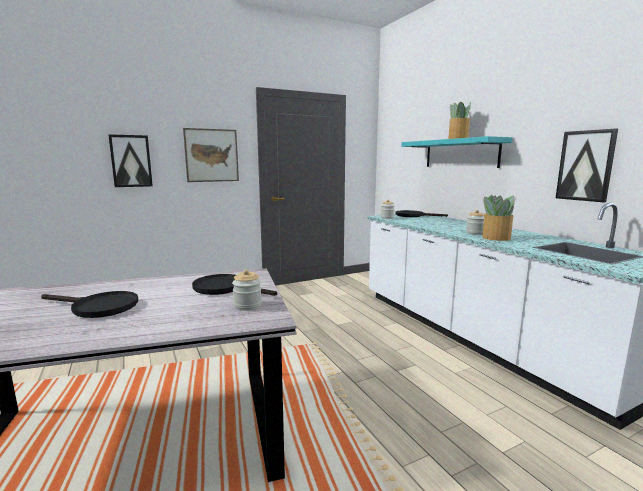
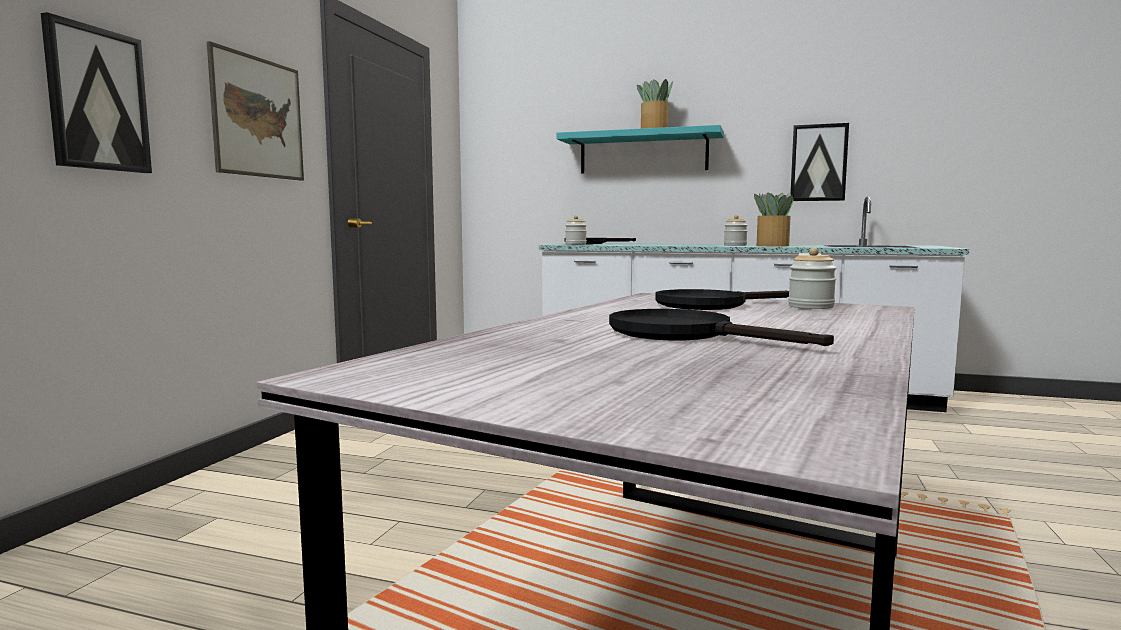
camera: 45 degrees left, 5 degrees down
(98, 307) = (685, 334): black frying pan -> black frying pan turned 105 degrees counterclockwise

